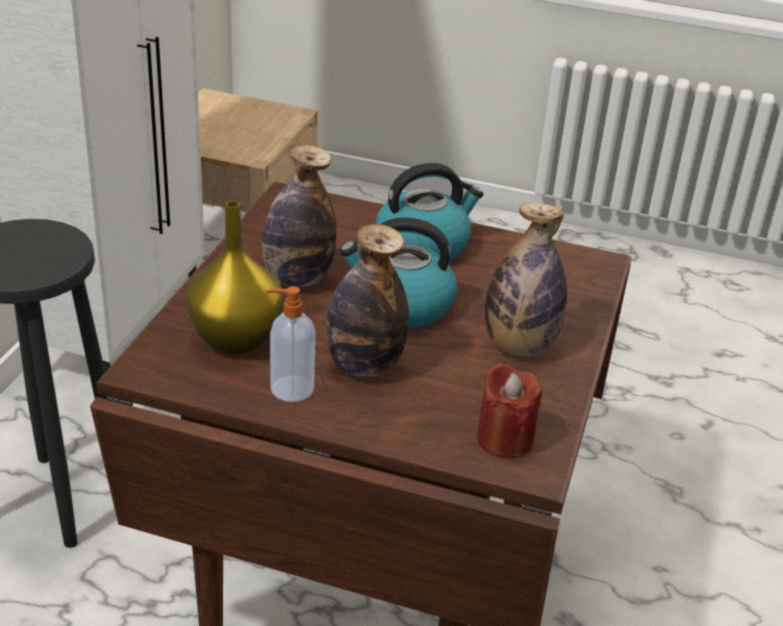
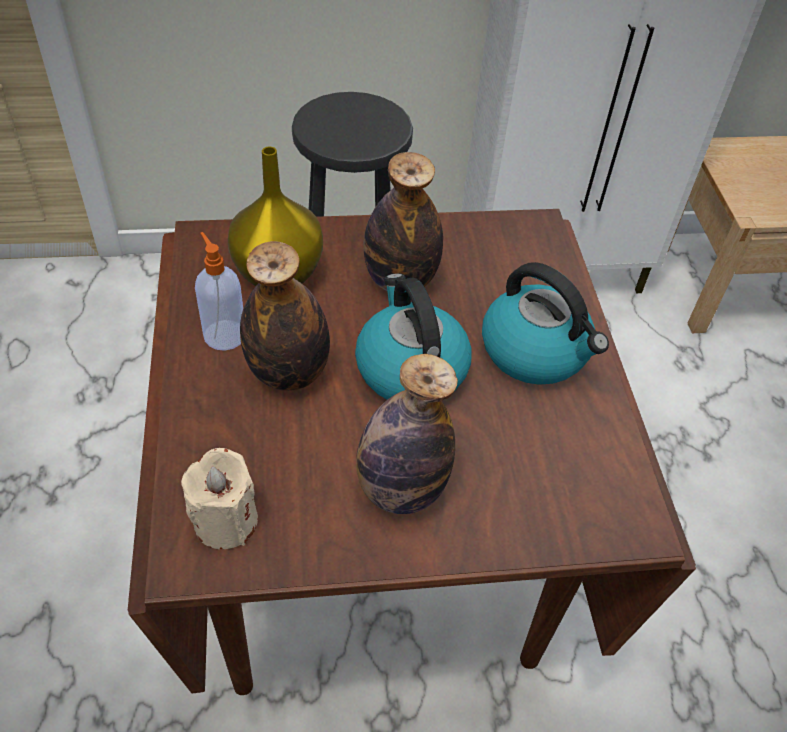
camera: 65 degrees right, 15 degrees up
(504, 439) = (225, 521): red candle -> beige candle

